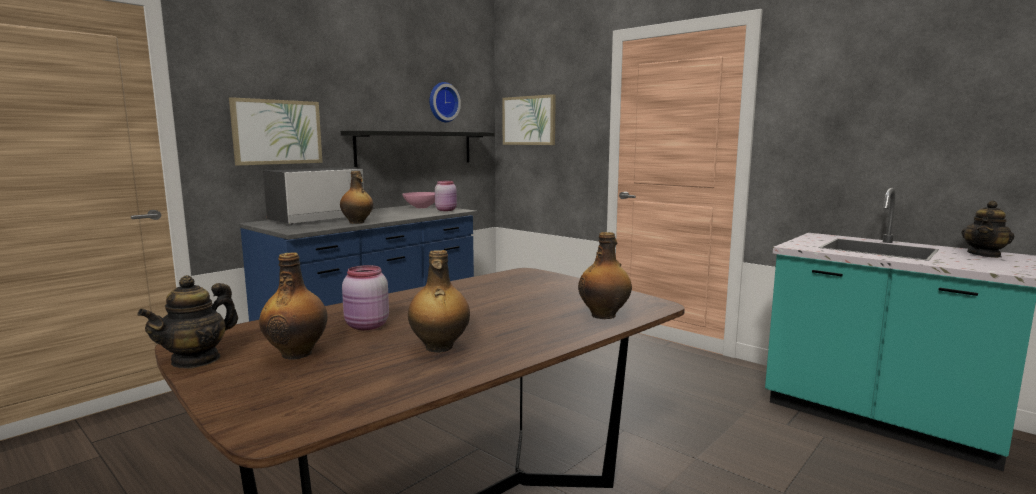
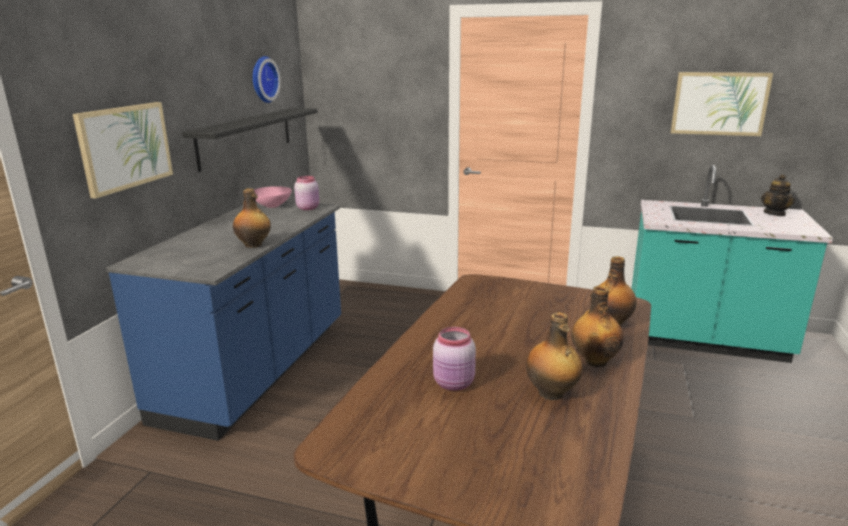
camera: 25 degrees left, 10 degrees up
(196, 360) = (376, 469): teapot -> none
(297, 353) = (451, 433): bottle -> bottle (594, 360)
(318, 219) = (194, 245): microwave -> none
(529, 120) = (350, 93): picture -> picture (719, 103)

